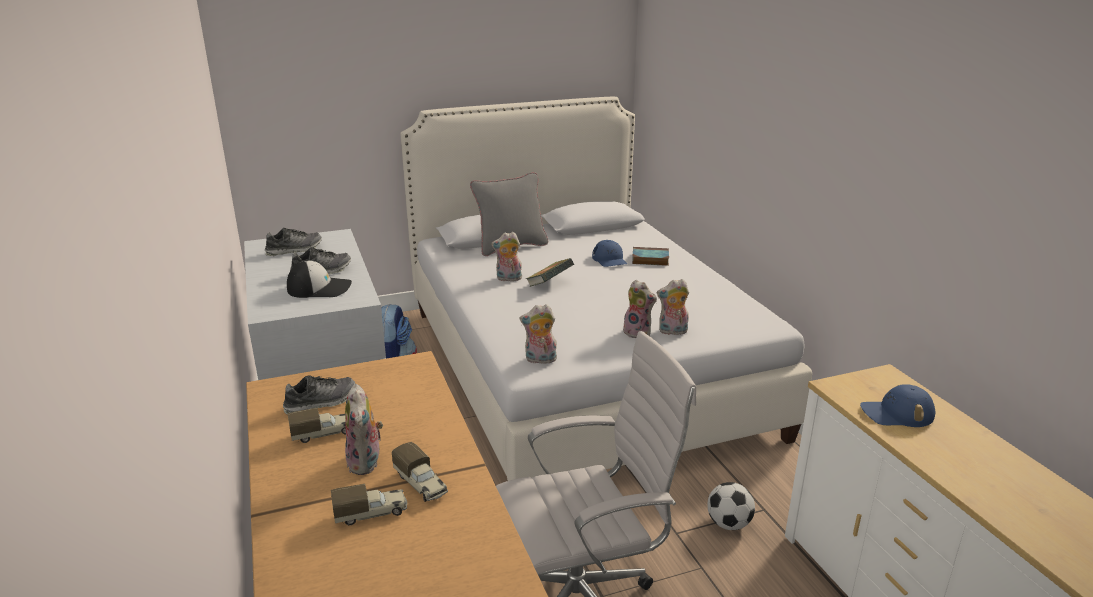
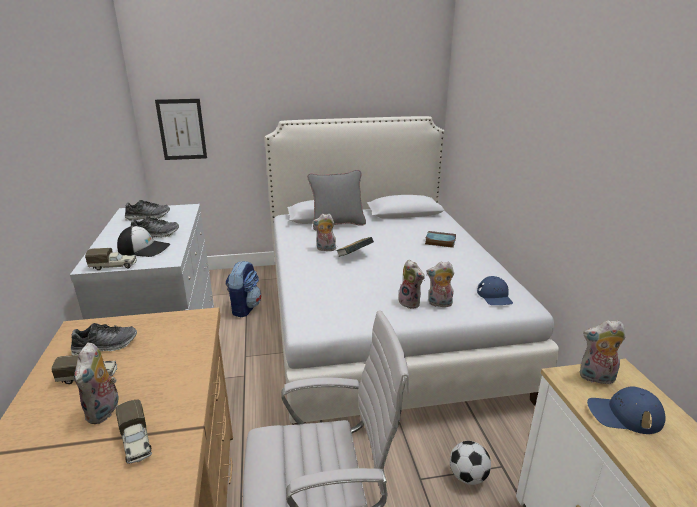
camera: 10 degrees right, 0 degrees up
(284, 128) = (182, 129): none -> picture
(371, 513) = (75, 469): toy truck -> toy truck (114, 266)
(540, 360) = (322, 319): plush toy -> plush toy (596, 378)
(609, 259) = (408, 239): blue cap -> blue cap (494, 296)

